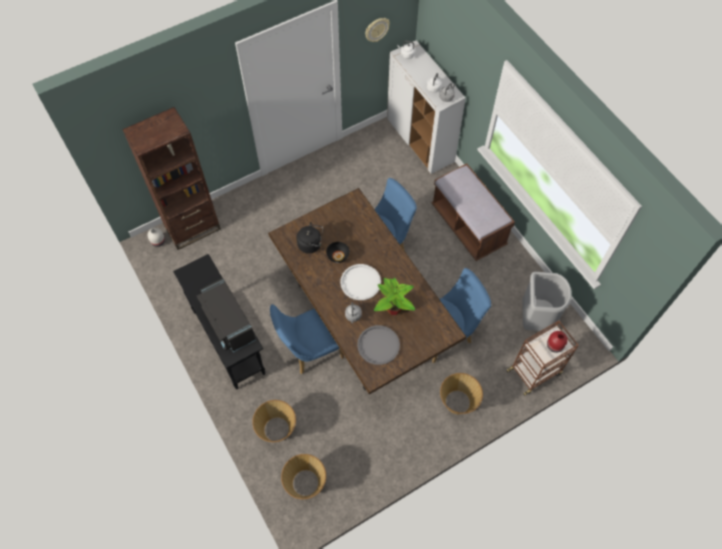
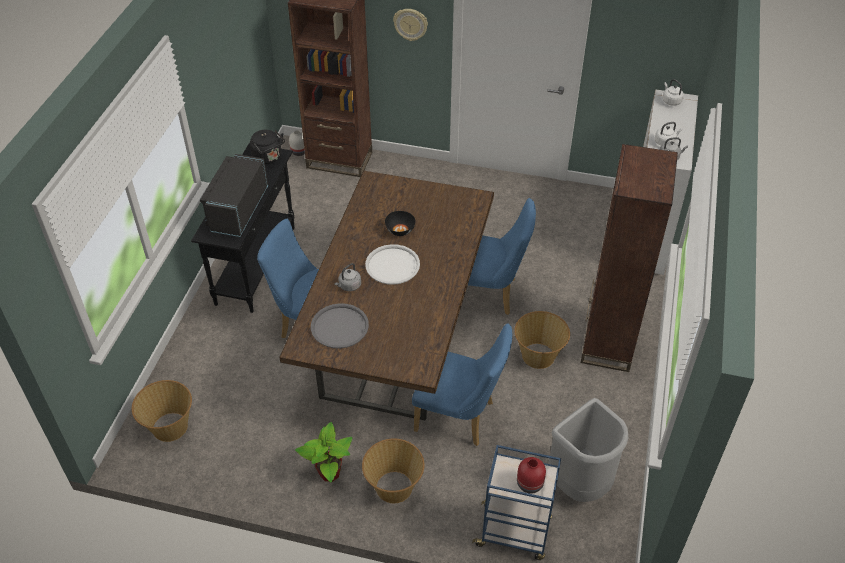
camera: 45 degrees right, 15 degrees down
(277, 429) = (204, 364): basket -> basket (538, 356)
(311, 244) = (388, 205): black kettle -> black kettle (268, 158)
(376, 29) = (644, 45): wall clock -> wall clock (410, 24)
(393, 308) = (394, 308): potted plant -> potted plant (329, 473)
(468, 226) = (608, 341): brown bench -> brown bookcase
(535, 371) = (514, 532): brown cart -> blue cart

